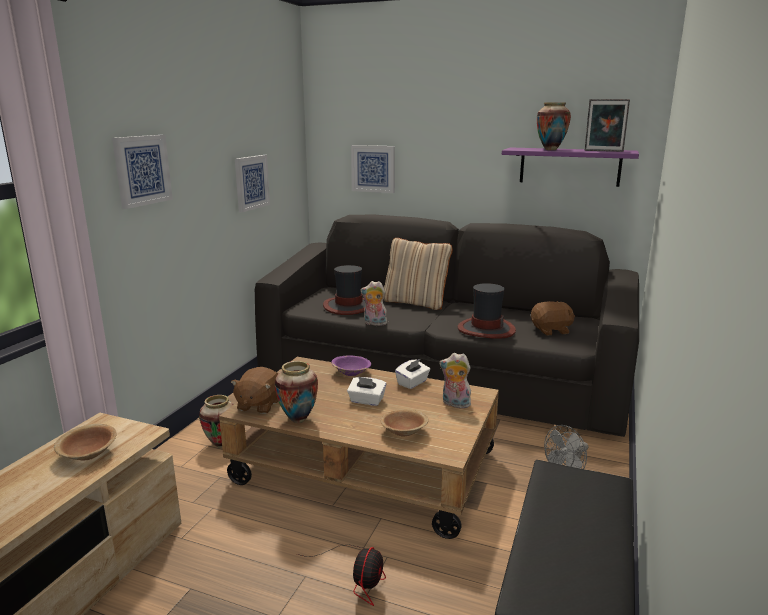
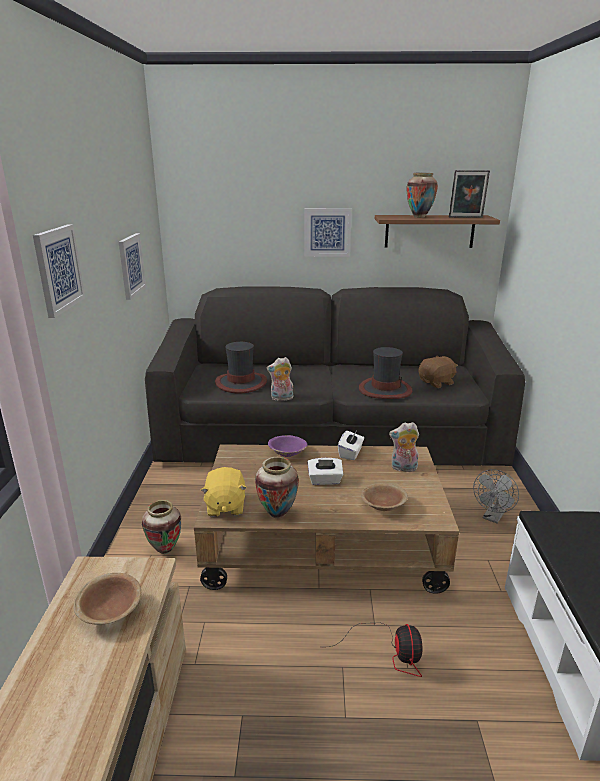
camera: 20 degrees left, 5 degrees up
(258, 405) = (225, 506): brown plush toy -> yellow plush toy
(373, 168) = (237, 239): picture -> picture (327, 232)
(416, 303) = (300, 370): beige pillow -> none
(569, 166) = (429, 231): purple shelf -> brown shelf

